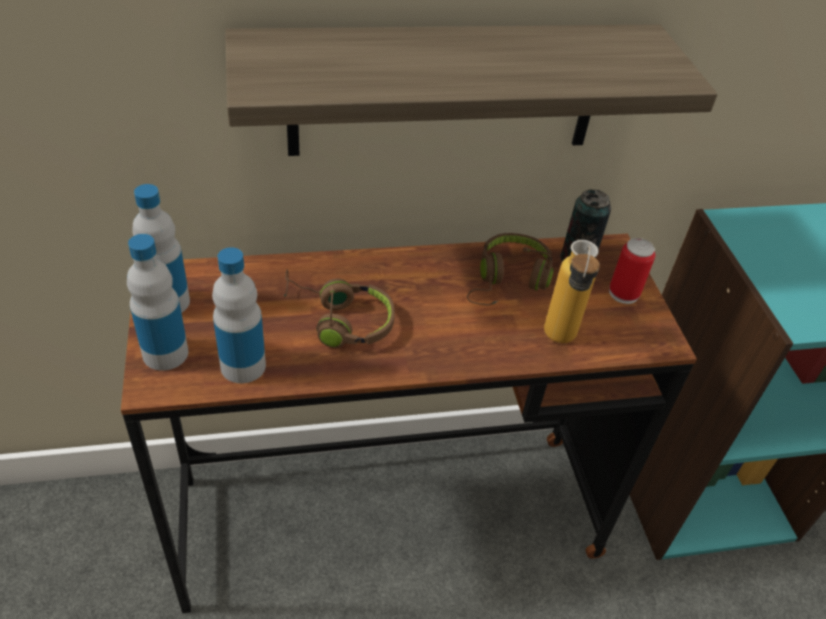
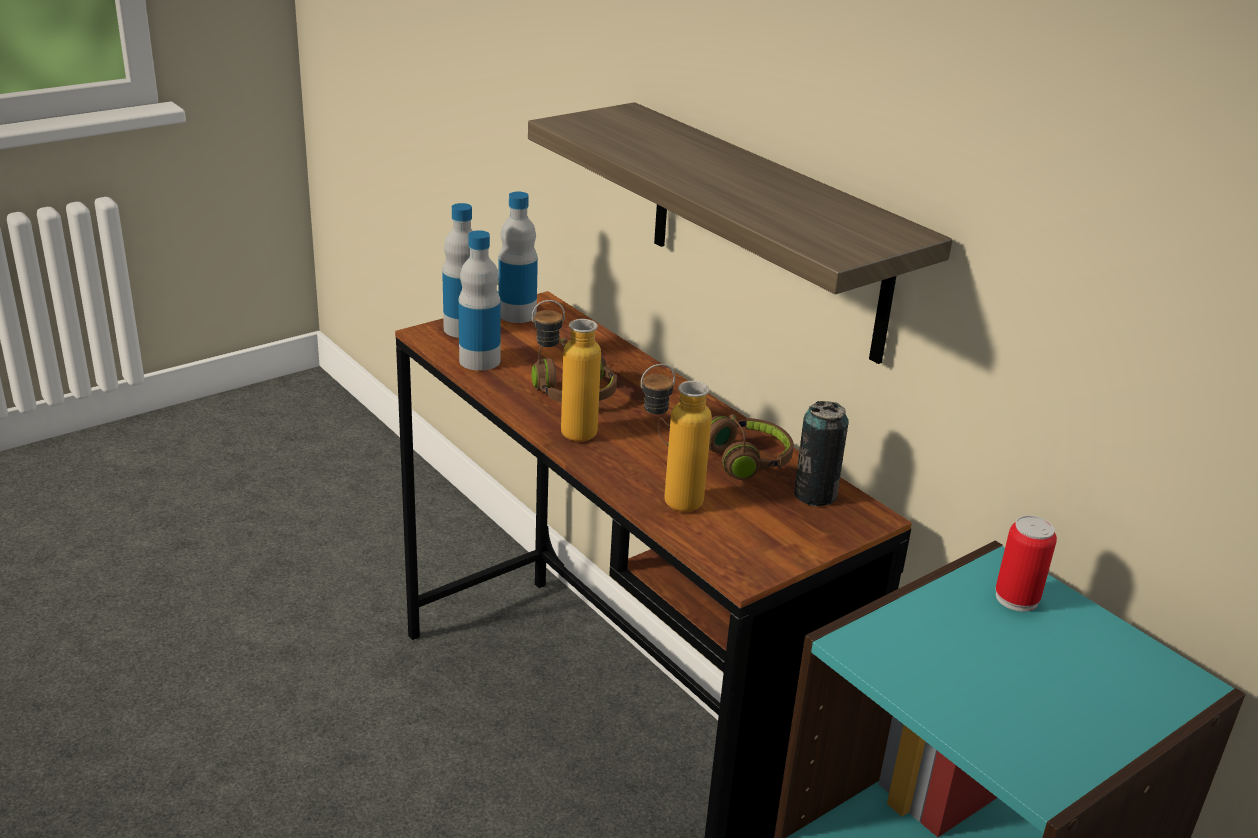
camera: 65 degrees right, 15 degrees down
(419, 361) = (563, 434): none -> bottle
(623, 293) = (795, 534): can -> can (1016, 598)

